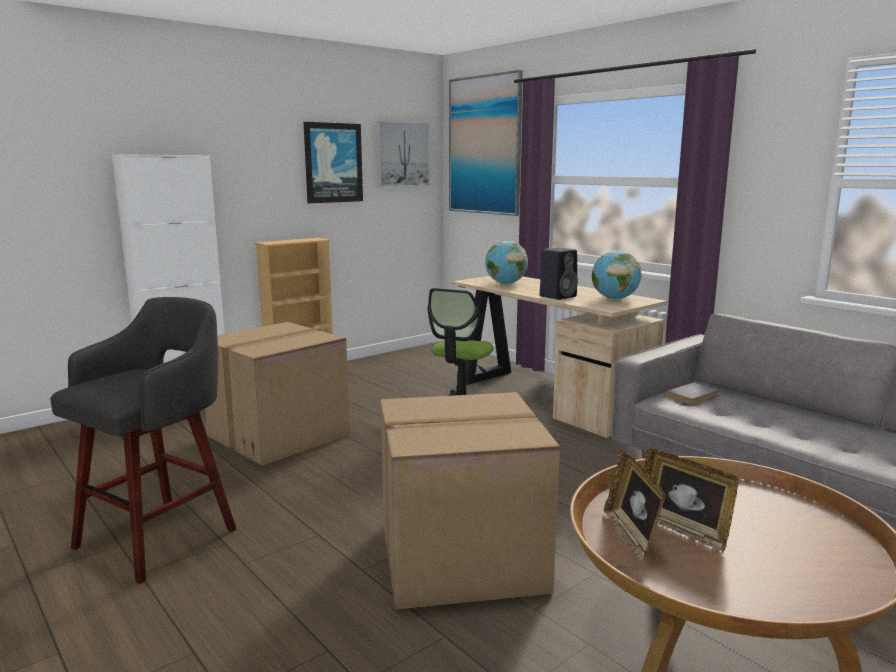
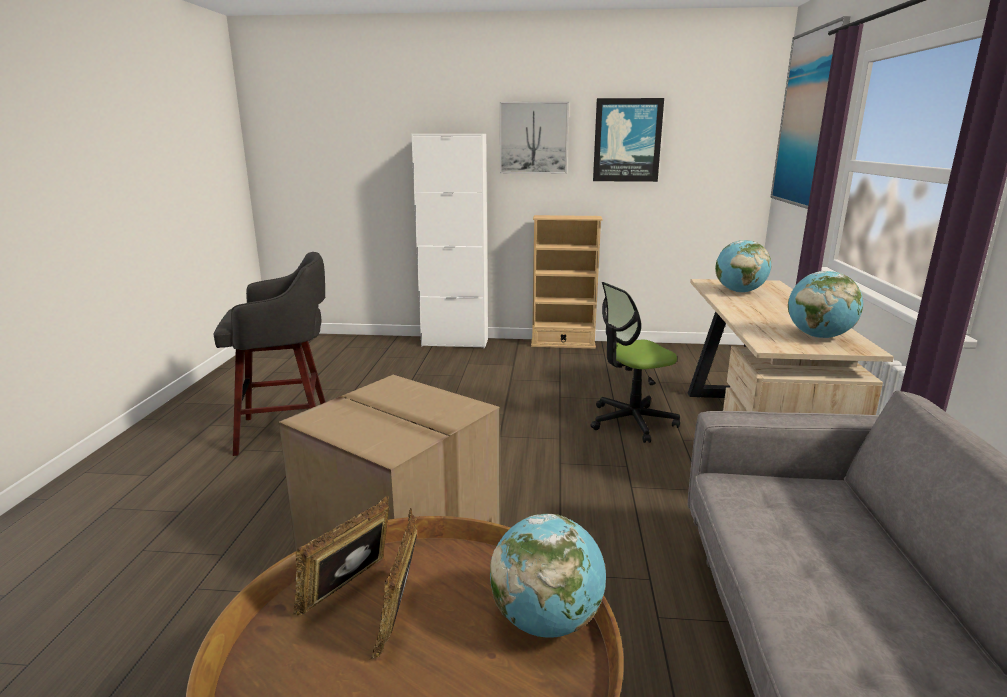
camera: 45 degrees right, 5 degrees up
(278, 436) = (462, 389): cardboard box -> none
(402, 154) = (719, 131): picture -> picture (533, 138)
(558, 296) = (754, 318): black speaker -> none
(693, 396) = (788, 495): grey book -> none
(738, 491) = (546, 620): none -> globe

